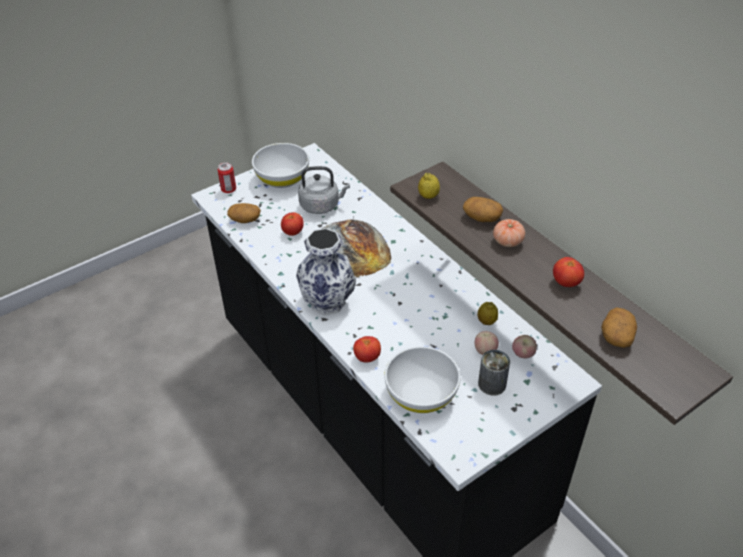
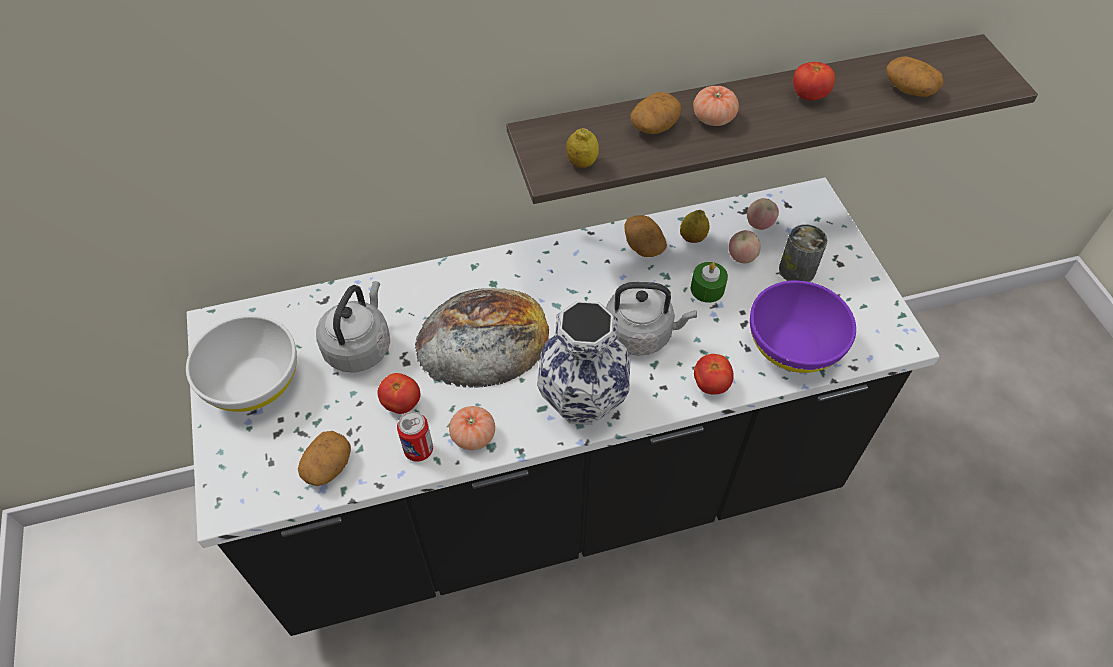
camera: 70 degrees left, 10 degrees up
(228, 189) = (228, 473): can -> can (418, 450)
(284, 264) = (473, 436): none -> tomato
(390, 315) = (641, 334): none -> grey kettle
(421, 394) = (794, 346): white bowl -> purple bowl
(445, 339) = (707, 289): none -> green candle
(464, 298) = (643, 245): none -> potato

